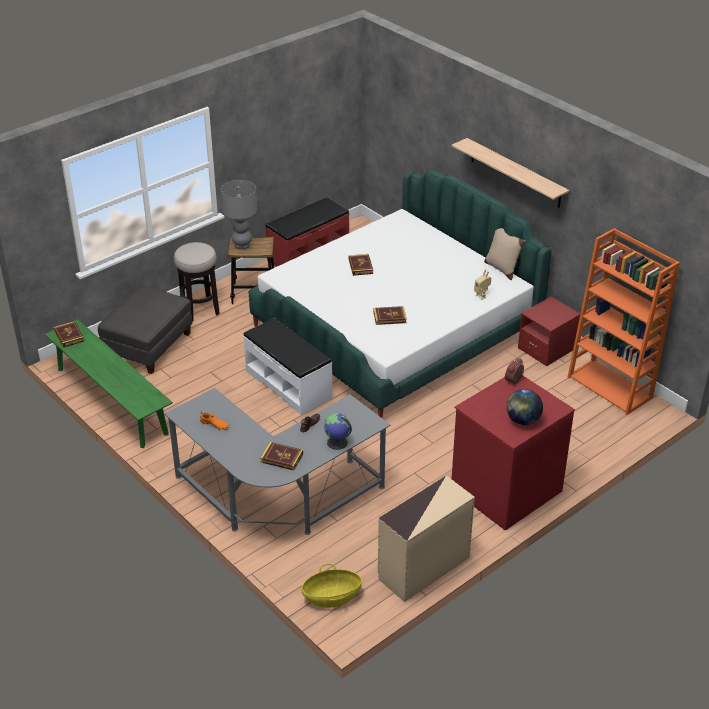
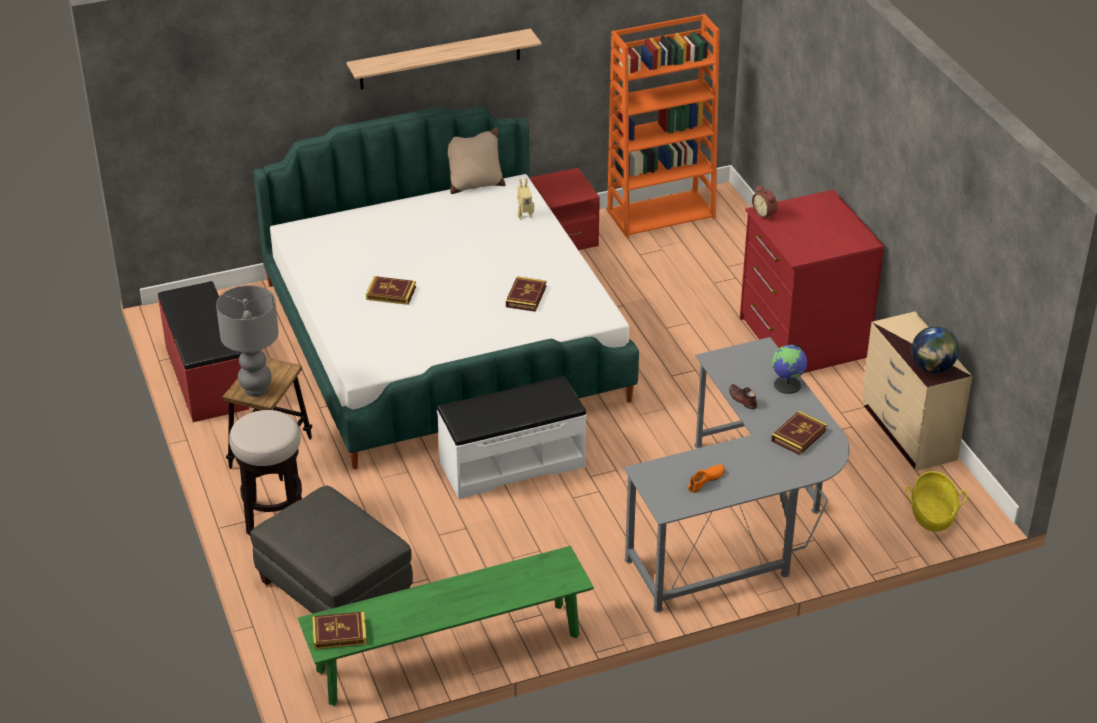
camera: 70 degrees left, 0 degrees up
(523, 420) = (839, 227): globe -> globe (932, 368)

